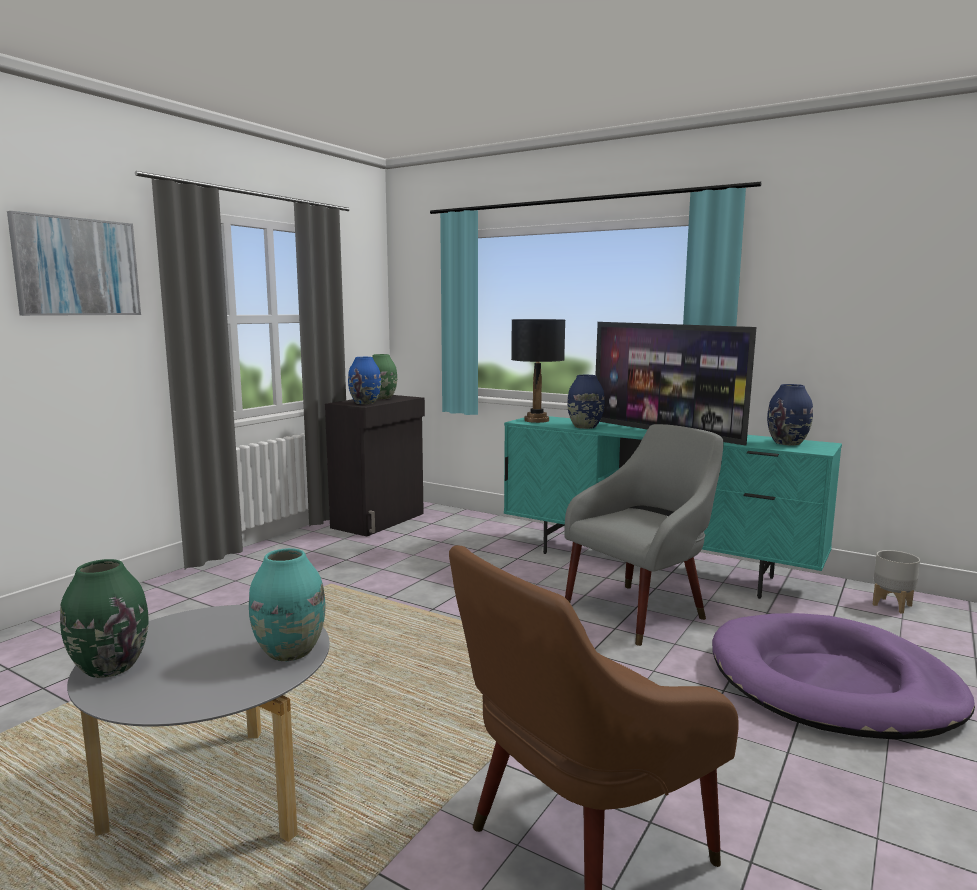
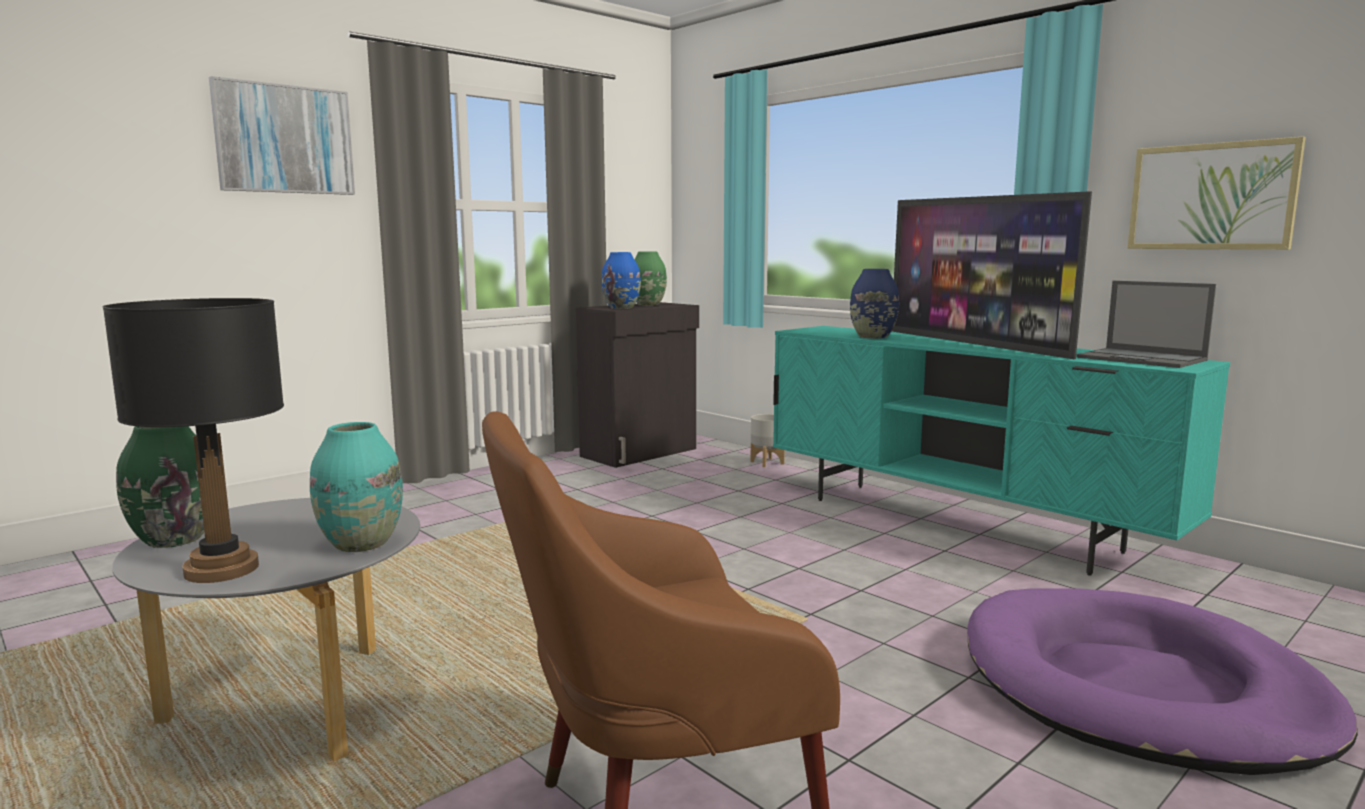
camera: 15 degrees right, 0 degrees up
(536, 420) = (818, 330): black table lamp -> black table lamp (222, 569)
(640, 610) = (908, 573): grey armchair -> none
(788, 443) = (1142, 359): blue vase -> laptop
(821, 327) = (1211, 196): none -> picture
(892, 605) = (1299, 602): grey planter -> grey planter (767, 462)

